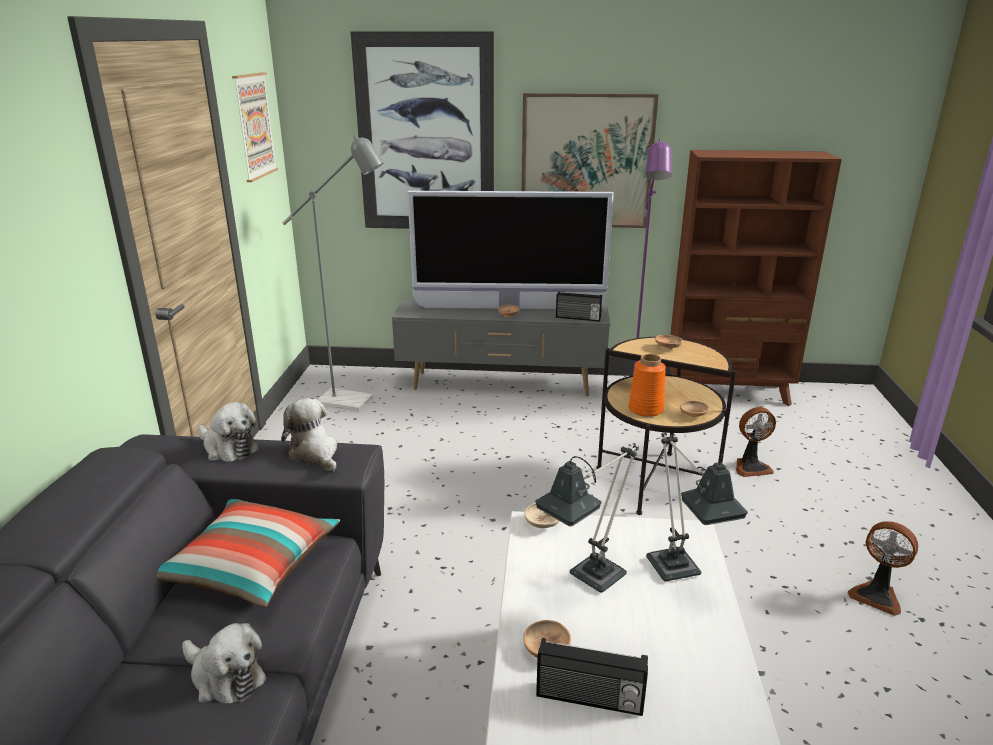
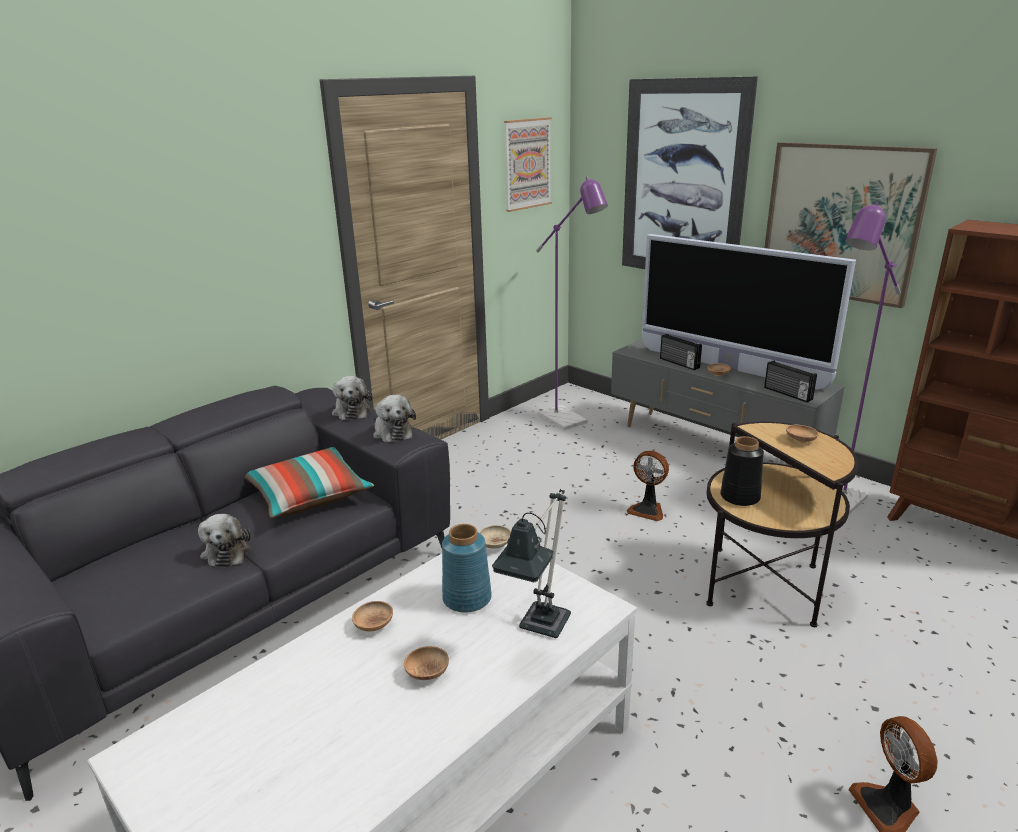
camera: 40 degrees right, 0 degrees up
(315, 453) = (392, 432): plush toy -> plush toy turned 150 degrees clockwise
(354, 402) = (568, 422): grey floor lamp -> purple floor lamp
(589, 581) = (467, 599): table lamp -> blue vase
(589, 699) = (354, 669): radio -> radio (679, 363)
(646, 410) = (740, 497): orange vase -> black vase
(693, 415) = (783, 519): brown bowl -> brown bowl (427, 673)
(751, 467) = (897, 616): fan -> fan (647, 510)

